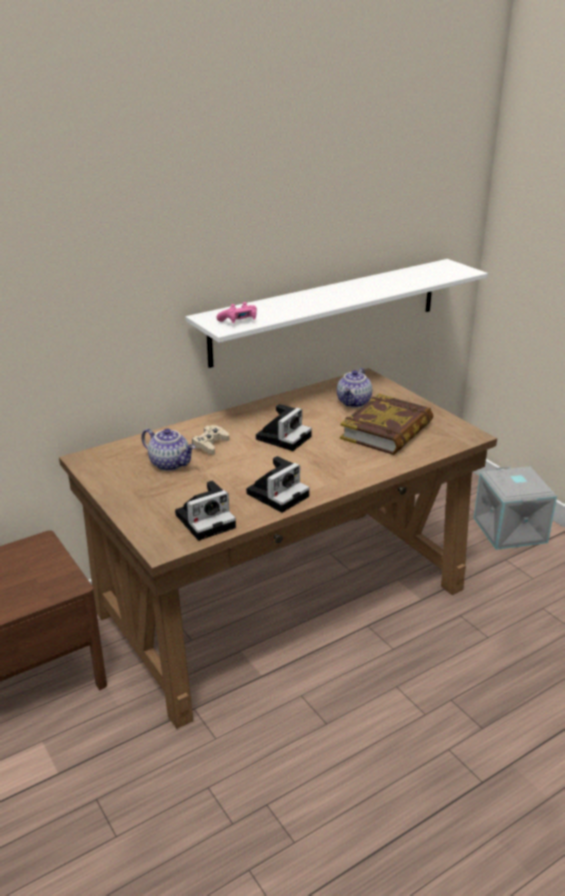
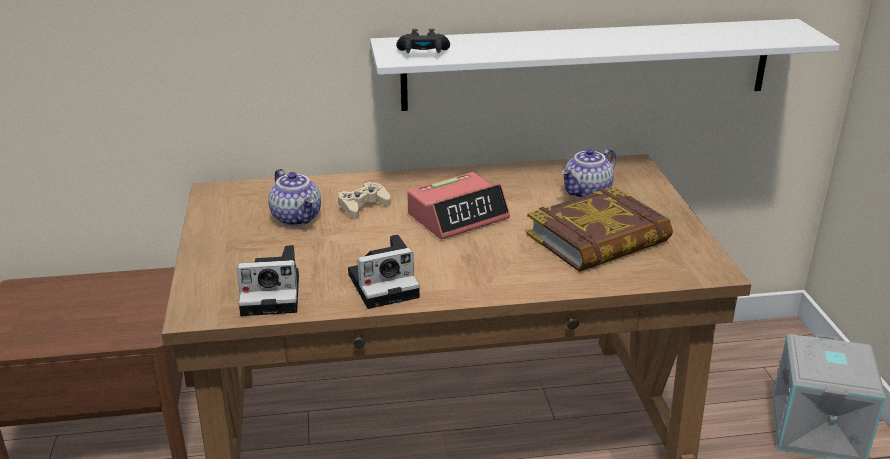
camera: 25 degrees right, 0 degrees up
(239, 321) = (423, 53): pink game controller -> black game controller
(284, 437) = (458, 216): camera -> alarm clock

